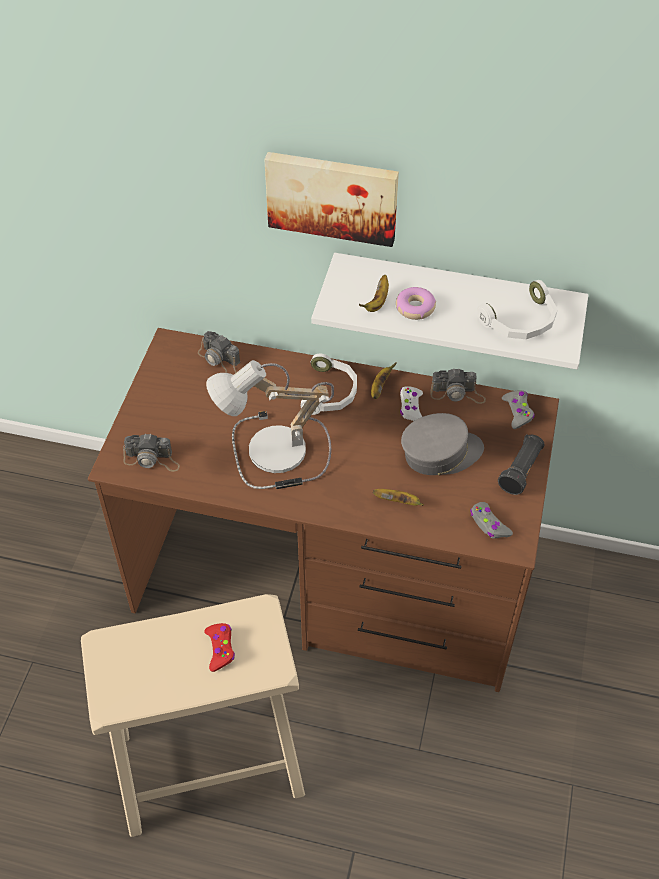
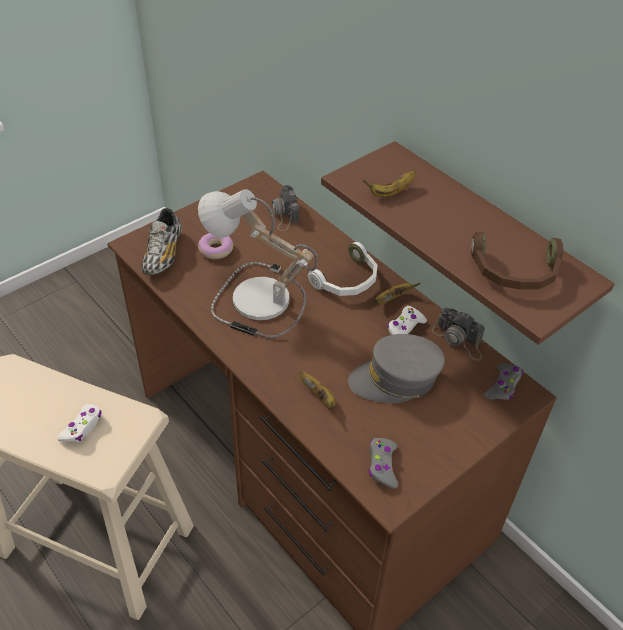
camera: 35 degrees right, 5 degrees down
(152, 459) = (163, 254): camera -> shoe
(220, 649) = (82, 427): red game controller -> white game controller
(332, 196) = (401, 74): picture -> none
(415, 308) = (421, 212): donut -> donut (215, 249)
(440, 453) = (395, 379): grey cap -> grey cap turned 150 degrees clockwise
(455, 300) = (486, 238): white shelf -> brown shelf
(521, 322) = (514, 272): white headphones -> brown headphones
(521, 470) = (459, 437): black flashlight -> none

